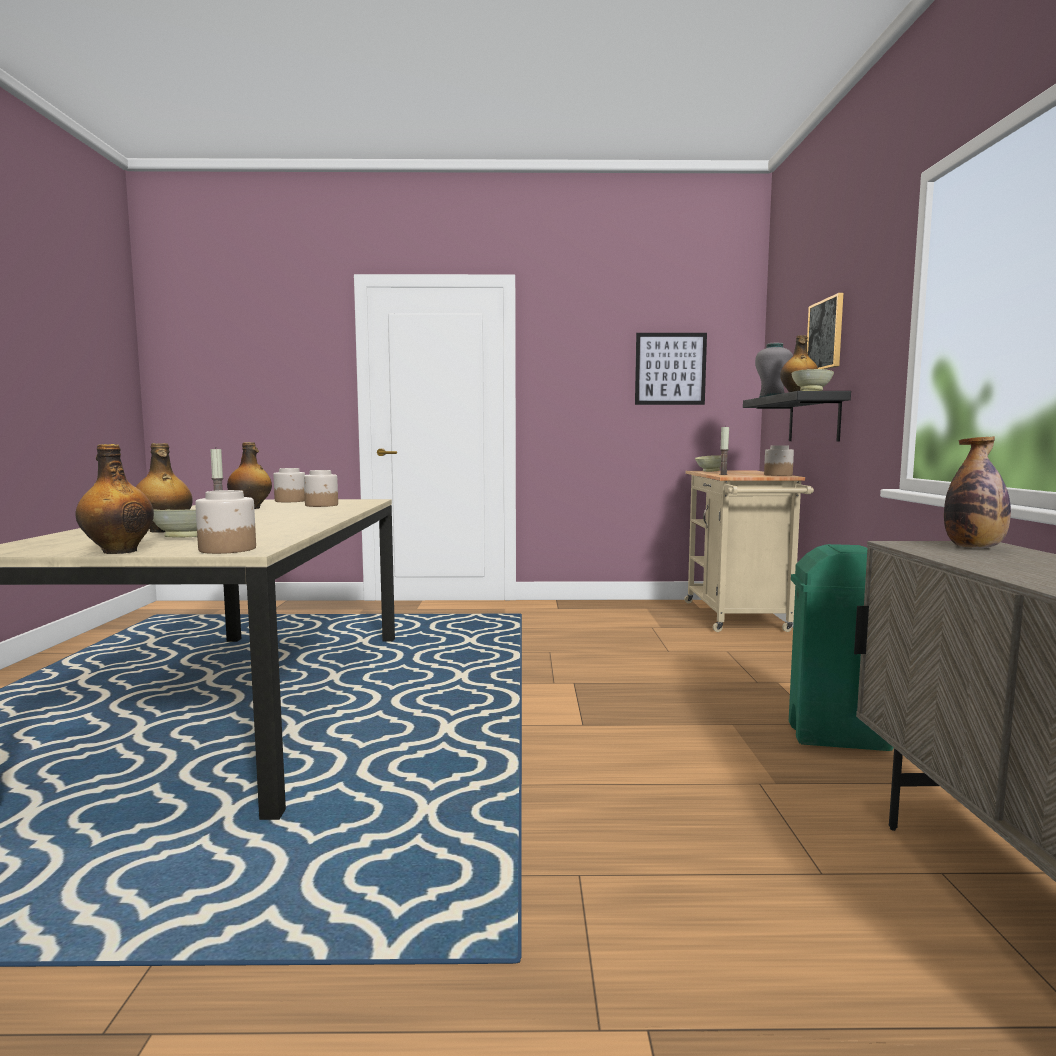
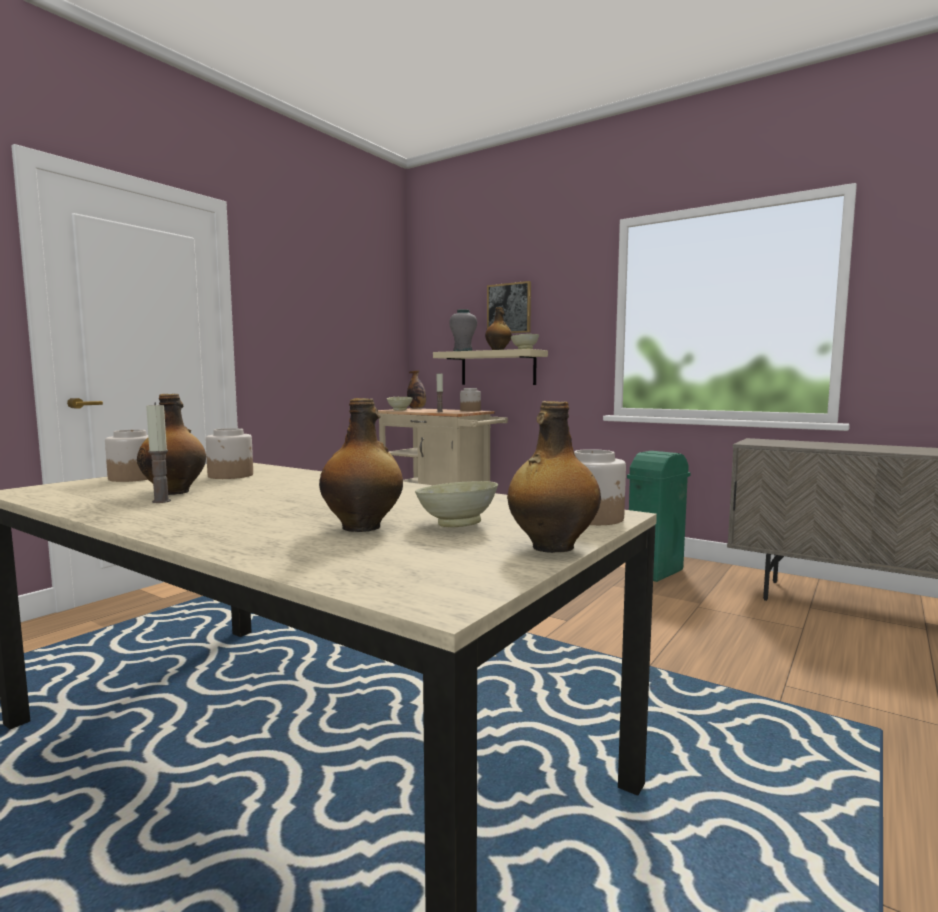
camera: 55 degrees left, 0 degrees up
(670, 369) = (355, 320): picture -> none
(814, 418) = (498, 368): black shelf -> beige shelf
(974, 547) = (771, 441): bottle -> bottle (417, 408)

